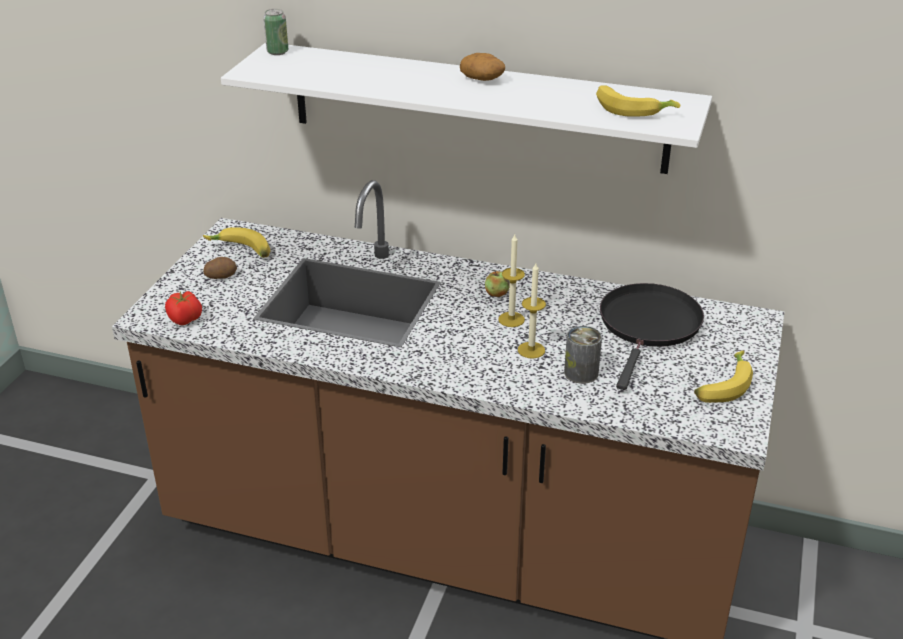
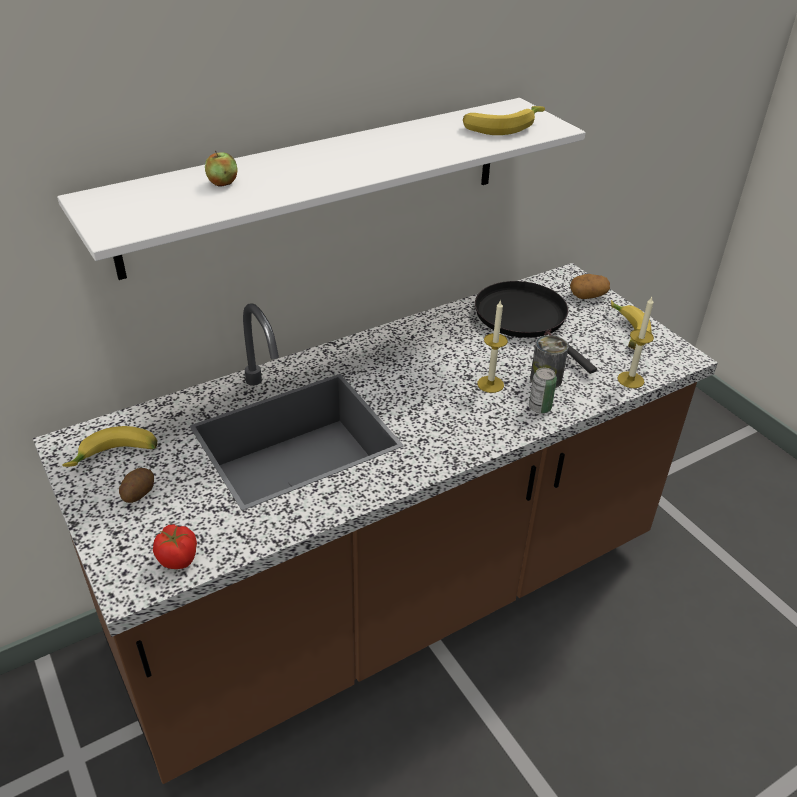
camera: 50 degrees left, 5 degrees up
(277, 52) = (98, 200): can -> can (539, 407)
(482, 79) = (347, 148): potato -> potato (588, 295)
(496, 293) = (395, 357): apple -> apple (222, 183)
(511, 319) = (439, 370): candle -> candle (630, 380)

